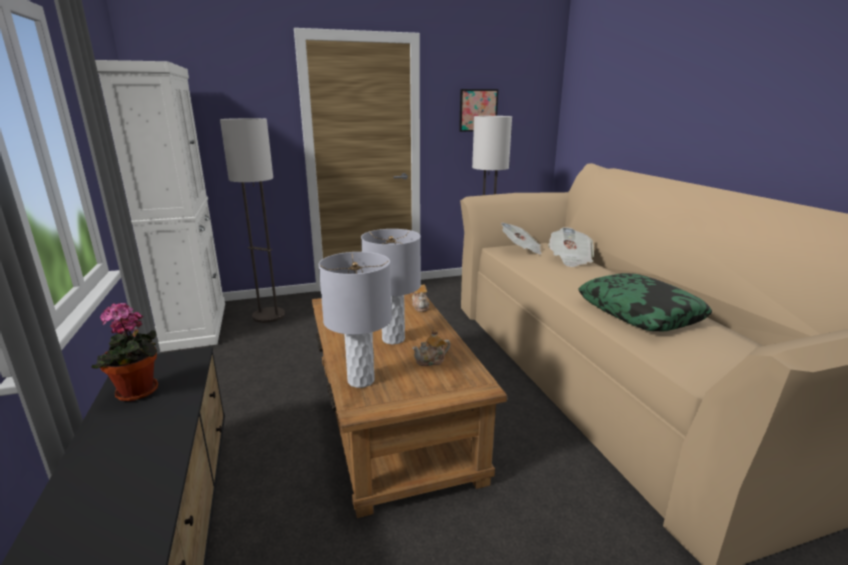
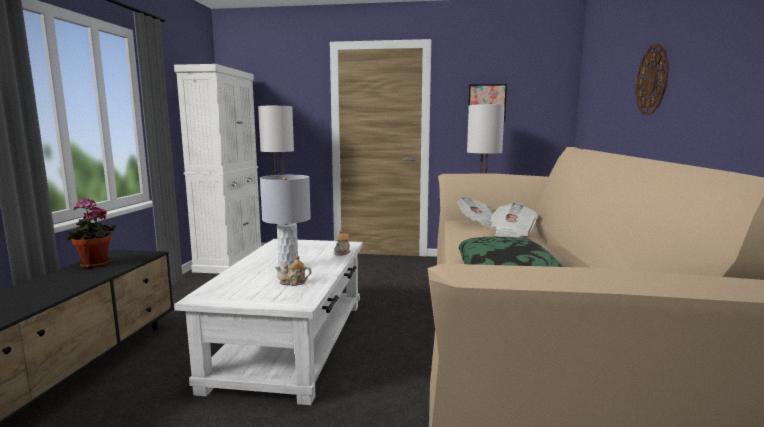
camera: 25 degrees right, 10 degrees down
(361, 380) = (226, 284): grey table lamp -> none
(393, 418) = (291, 342): brown coffee table -> white coffee table
(692, 106) = (652, 80): none -> wall clock

